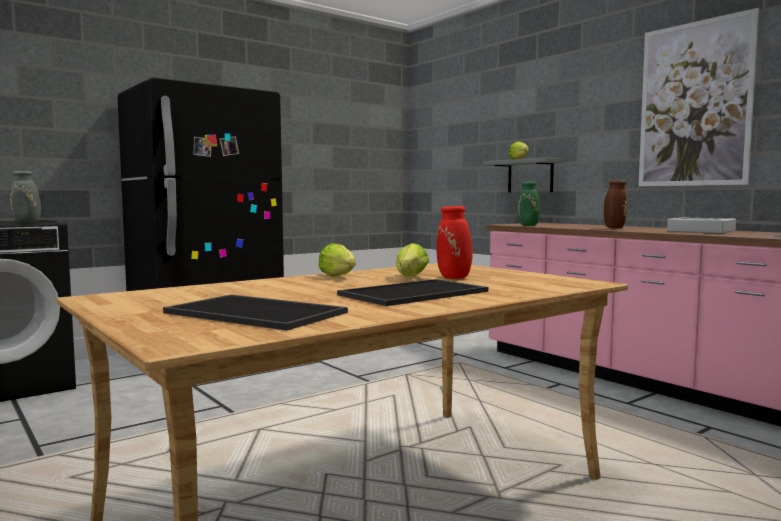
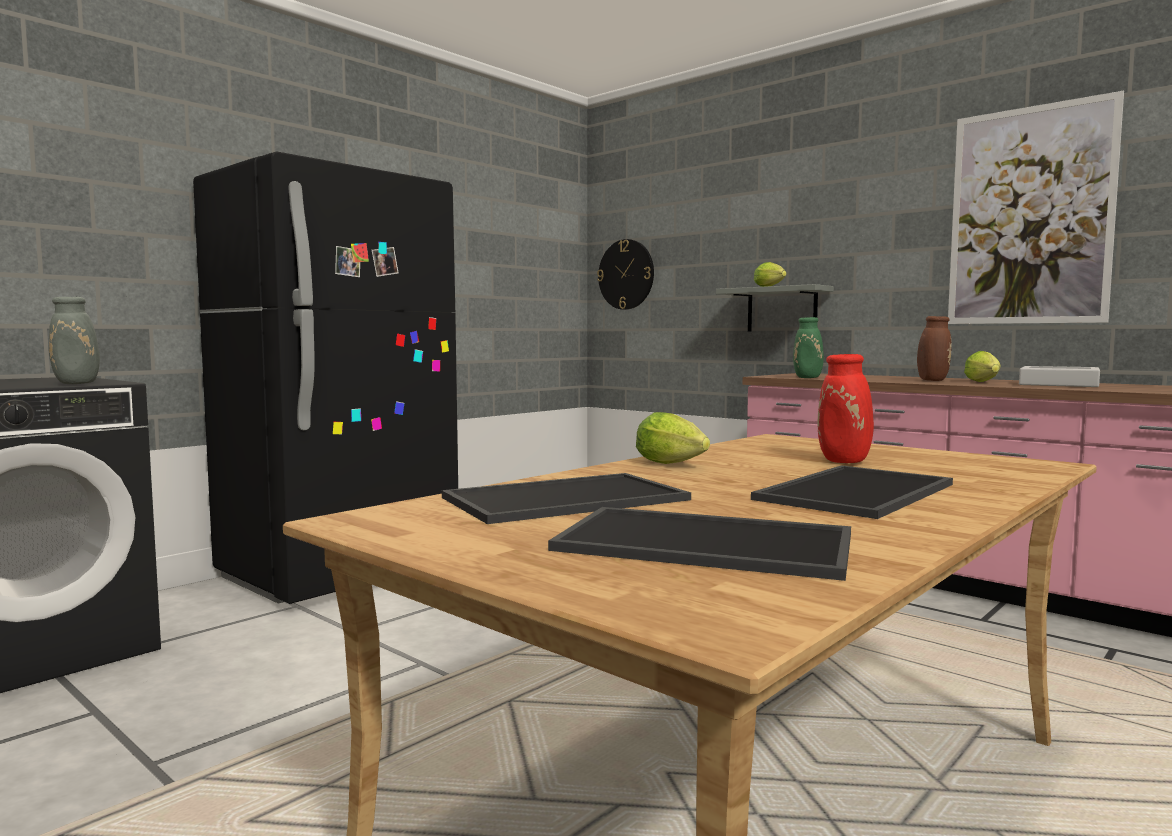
camera: 10 degrees left, 0 degrees up
(228, 292) = (565, 500): none -> tray
(410, 277) = (778, 462): lettuce -> lettuce (984, 382)
(432, 151) = (626, 274): none -> wall clock

